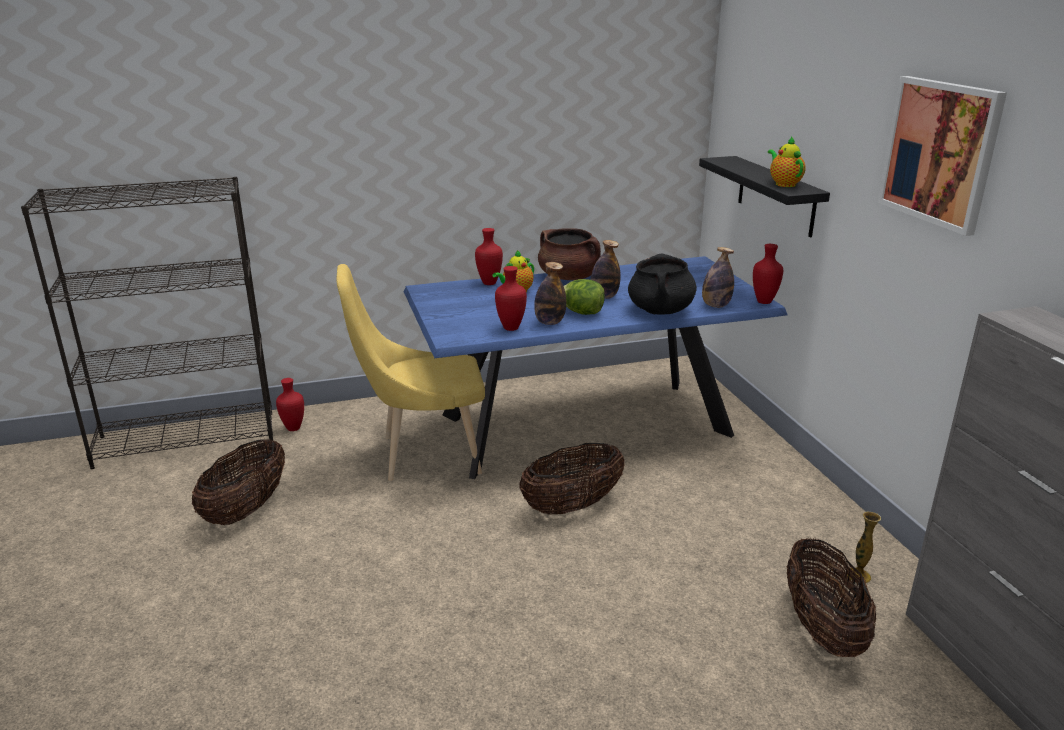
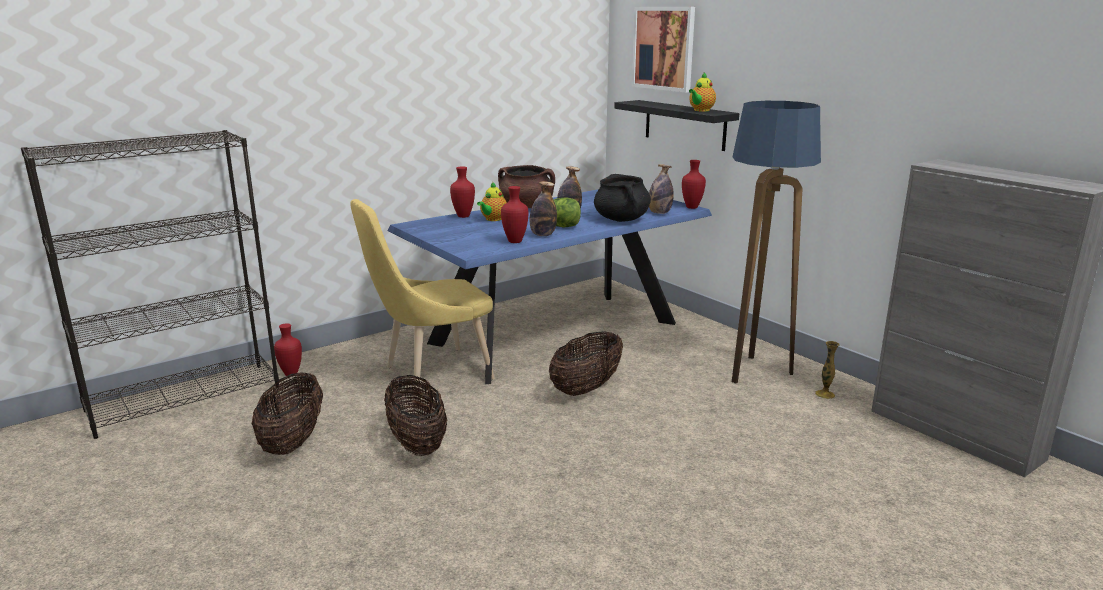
camera: 20 degrees left, 5 degrees down
(784, 184) = (700, 110): teapot -> teapot turned 105 degrees counterclockwise
(786, 525) = (754, 373): none -> floor lamp
(822, 629) = (824, 430): basket -> basket (417, 443)
(939, 152) = (838, 66): picture -> picture (663, 48)

